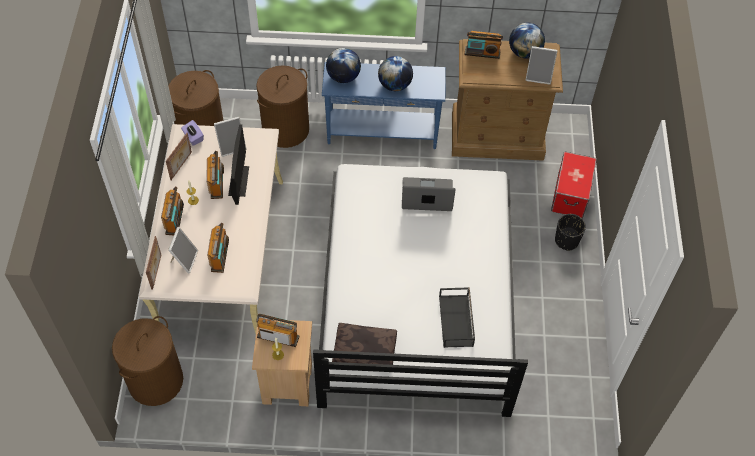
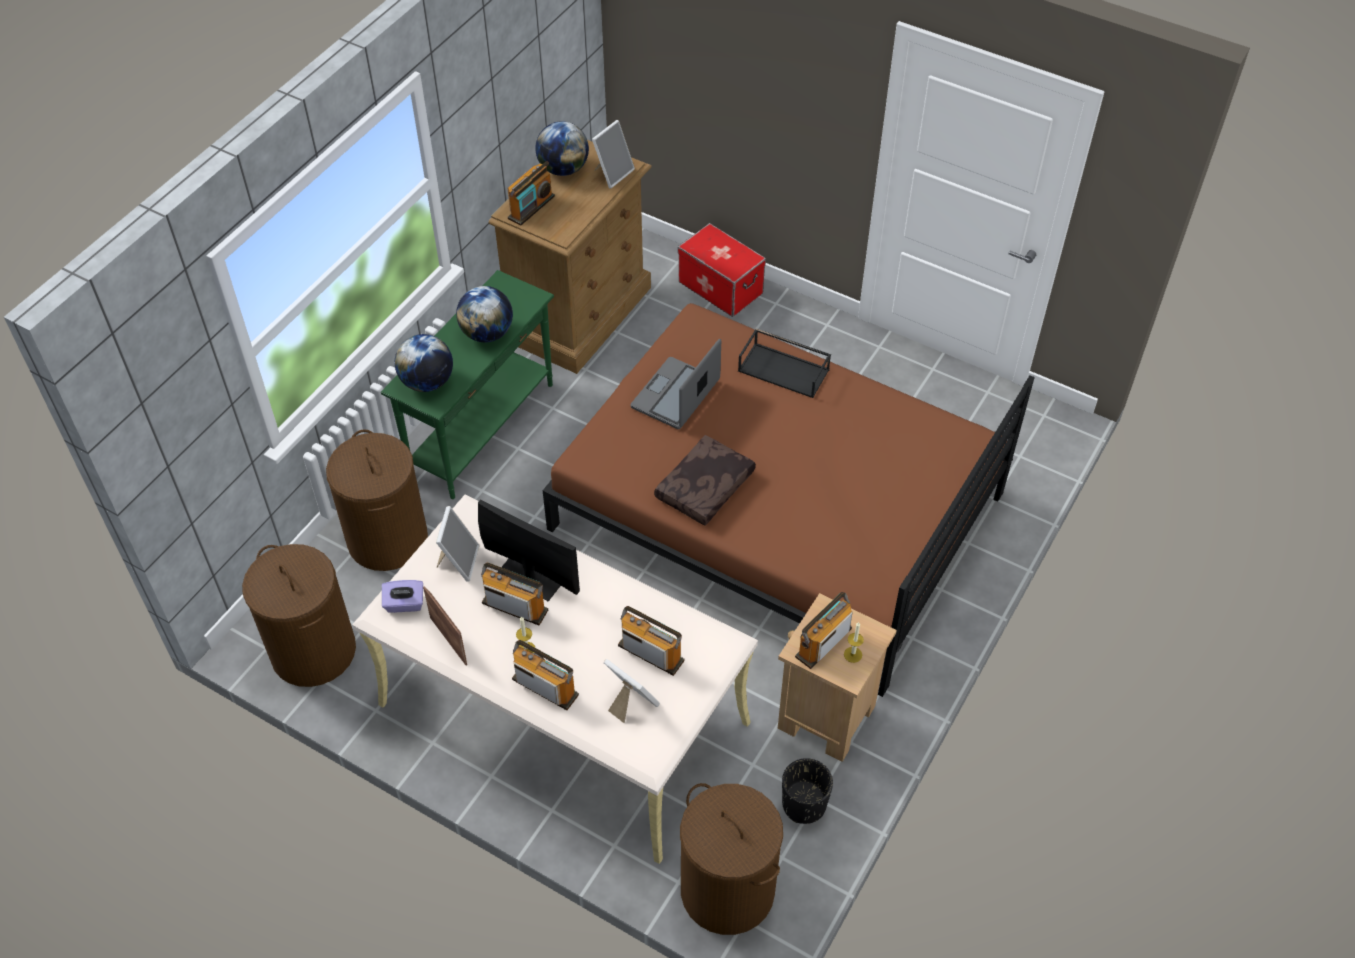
camera: 60 degrees left, 5 degrees down
(157, 271) = (629, 747): picture frame -> none
(364, 351) = (881, 567): brown pillow -> brown pillow (705, 488)
(383, 133) = (482, 429): blue console table -> green console table
(415, 299) = (777, 512): white bed -> brown bed
(456, 321) = (890, 450): black tray -> black tray (784, 370)
(566, 240) = (785, 323): black planter -> black planter (804, 805)

